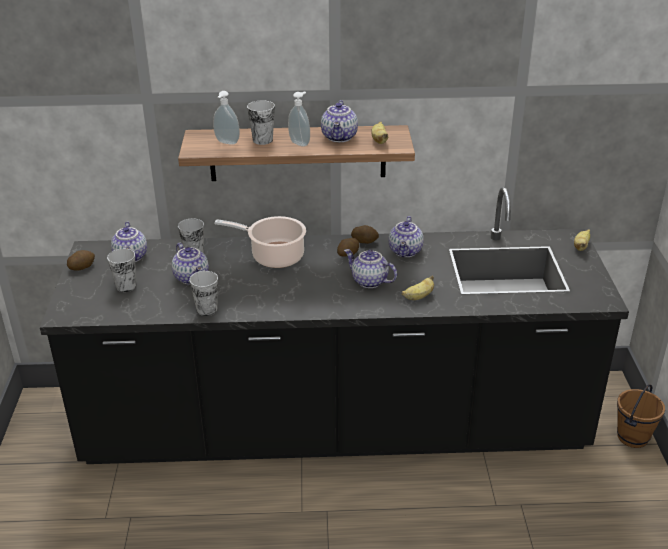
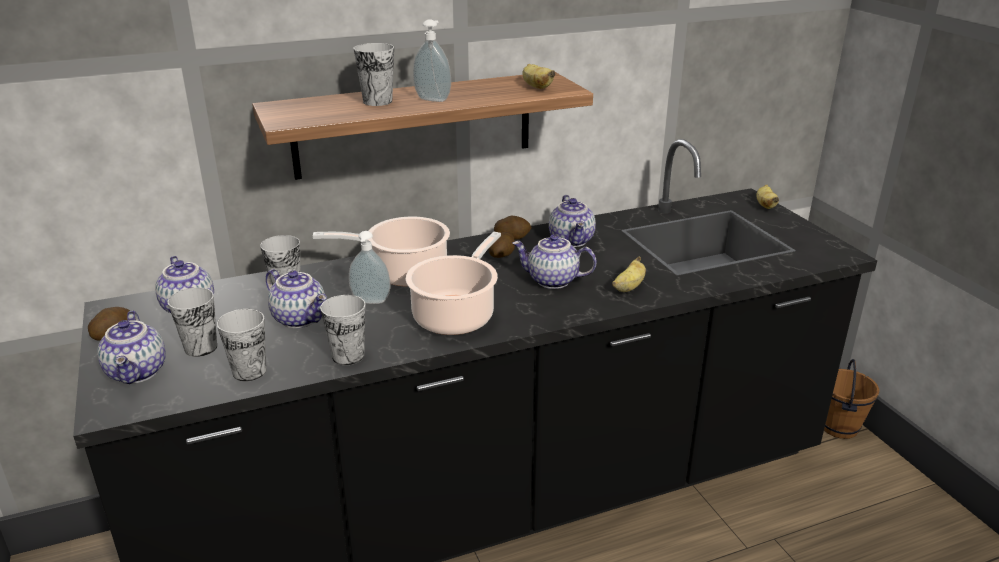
camera: 20 degrees left, 5 degrees down
(146, 308) = (249, 372): none -> cup
(226, 143) = (327, 109): soap dispenser -> soap dispenser (370, 302)
(289, 294) = (456, 315): none -> cooking pot
(340, 137) = (481, 89): teapot -> teapot (138, 372)

